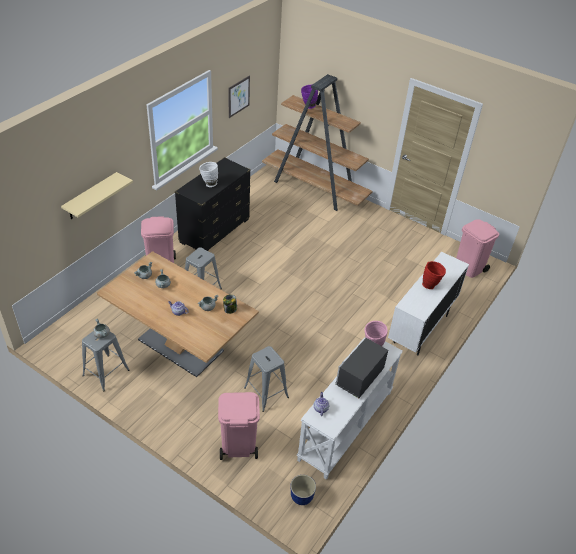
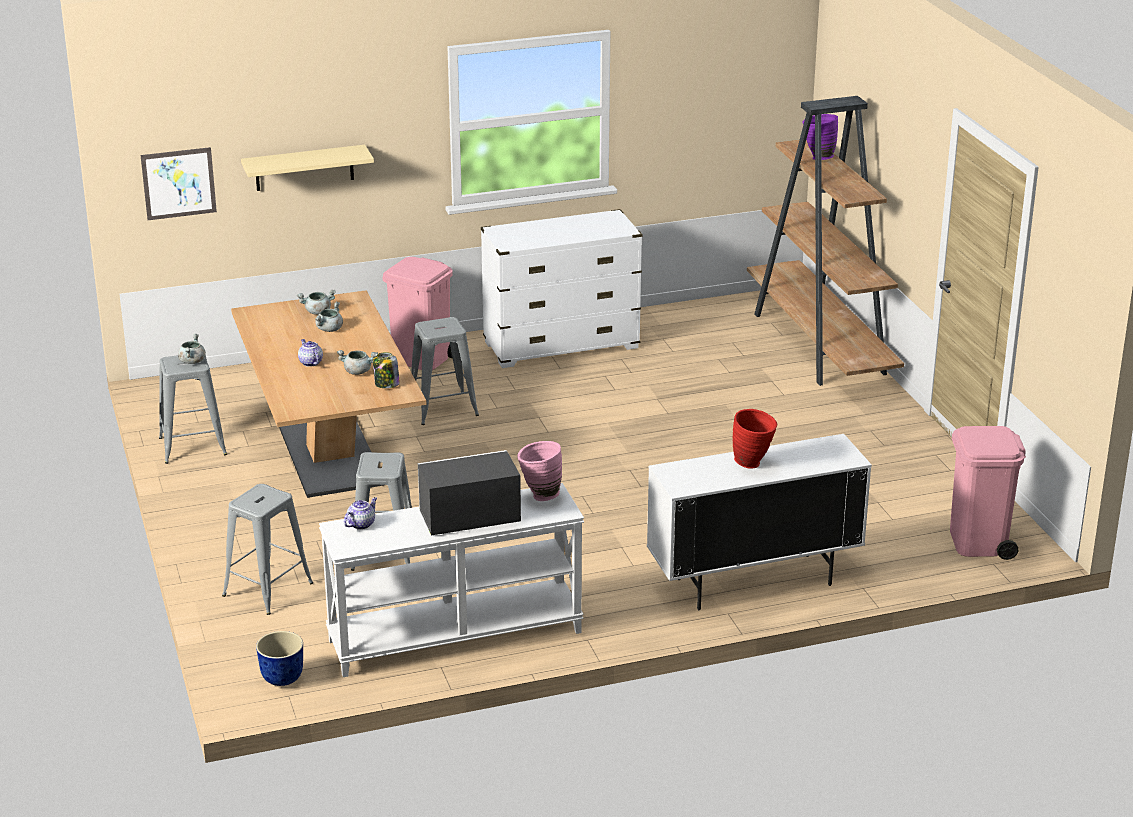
camera: 40 degrees right, 15 degrees down
(208, 184) = (546, 233): white vase -> none
(215, 231) = (561, 345): black dresser -> white dresser
(238, 96) = (688, 107): picture -> picture (178, 183)
(238, 445) = (268, 589): pink trash can -> grey stool

